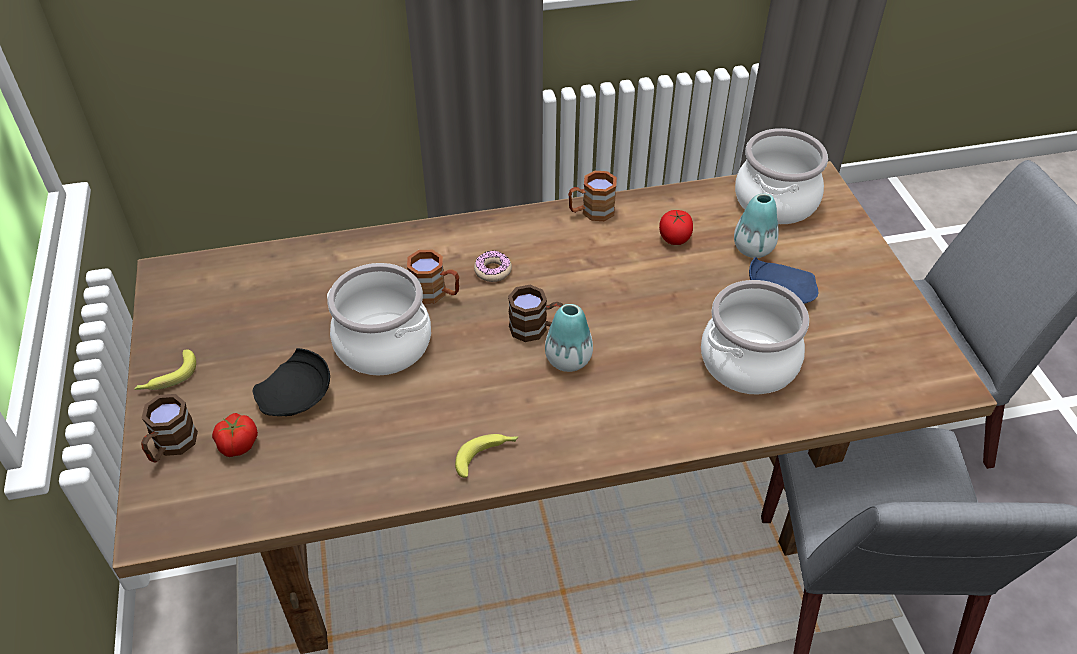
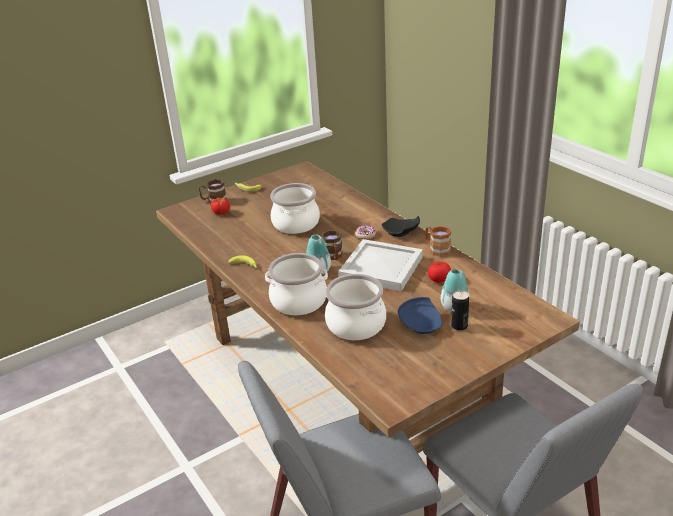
camera: 70 degrees right, 15 degrees down
(297, 397) = (253, 215): black plate -> black plate (401, 232)
(435, 293) = (337, 226): brown mug -> none
(606, 287) = (380, 268): none -> white tray
(776, 201) = (510, 307): cooking pot -> cooking pot (298, 301)
(798, 260) = (459, 326): none -> can

